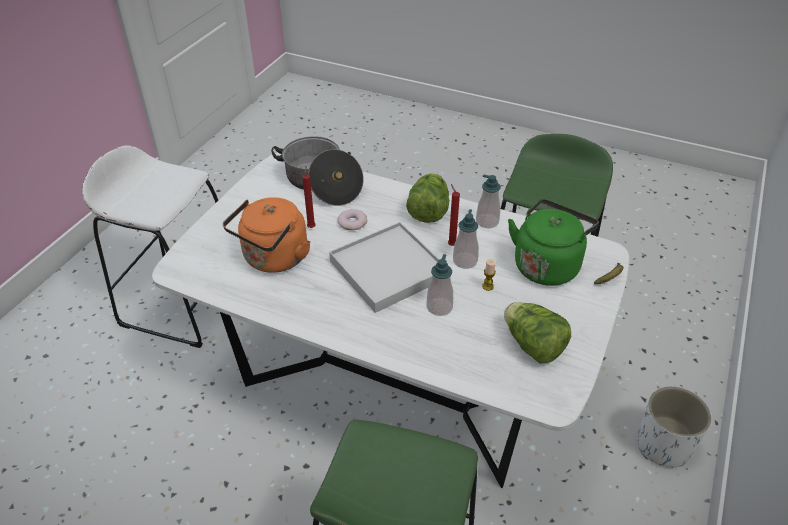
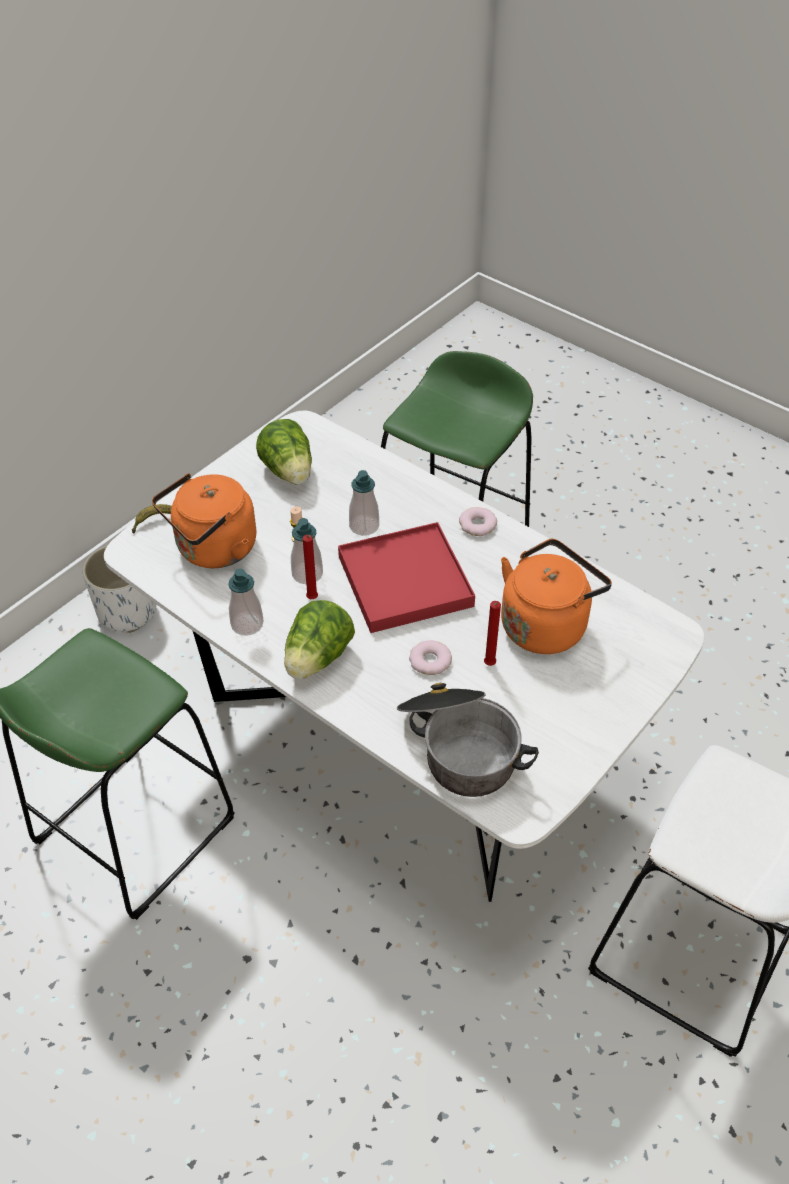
camera: 165 degrees left, 5 degrees up
(341, 327) = (477, 525): none -> donut
(388, 270) = (405, 581): white tray -> red tray
(547, 265) = (213, 550): green kettle -> orange kettle

